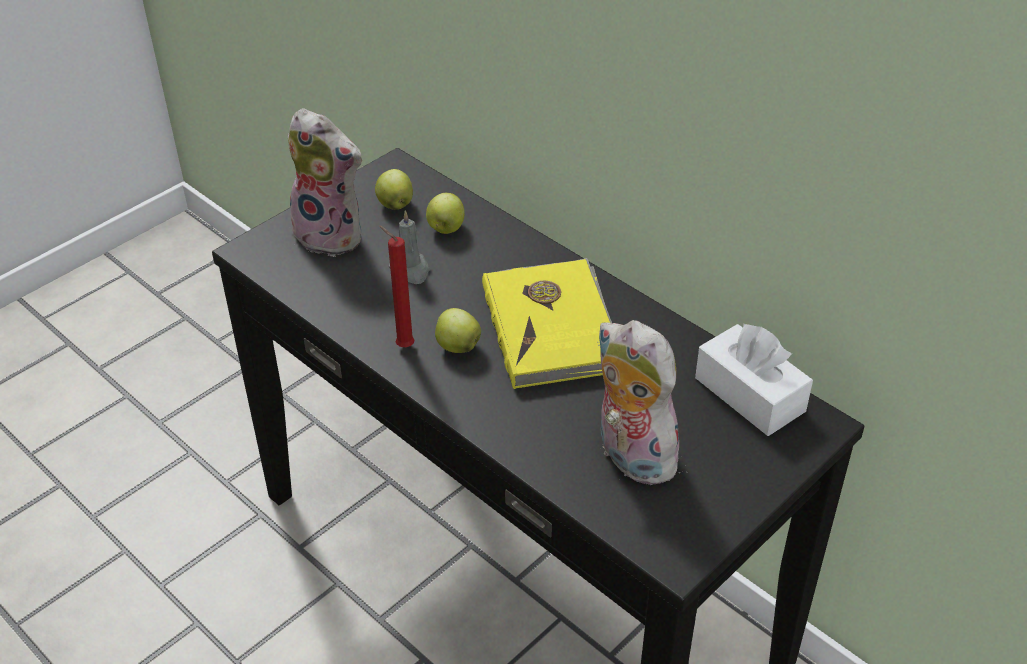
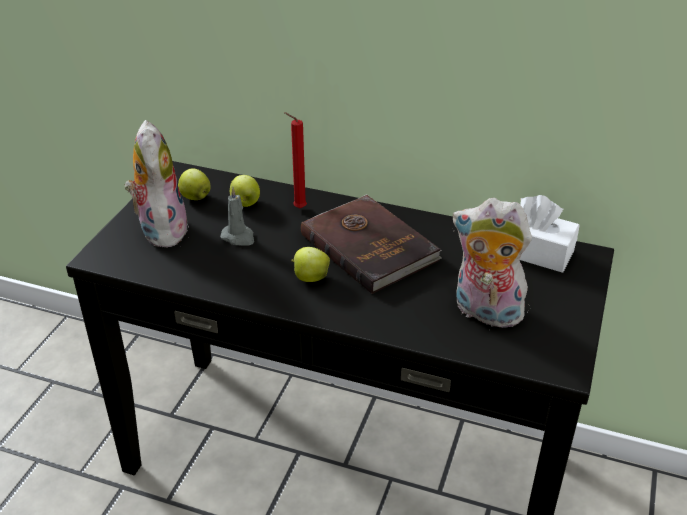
camera: 25 degrees left, 5 degrees down
(333, 235) = (160, 229): plush toy -> plush toy turned 105 degrees counterclockwise
(402, 346) = (268, 289): red candle -> red candle (297, 208)
(553, 327) = (370, 246): yellow book -> brown book

